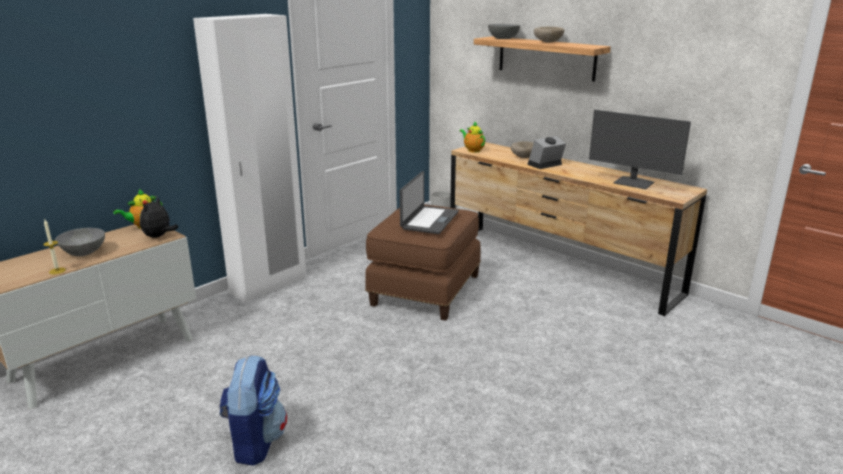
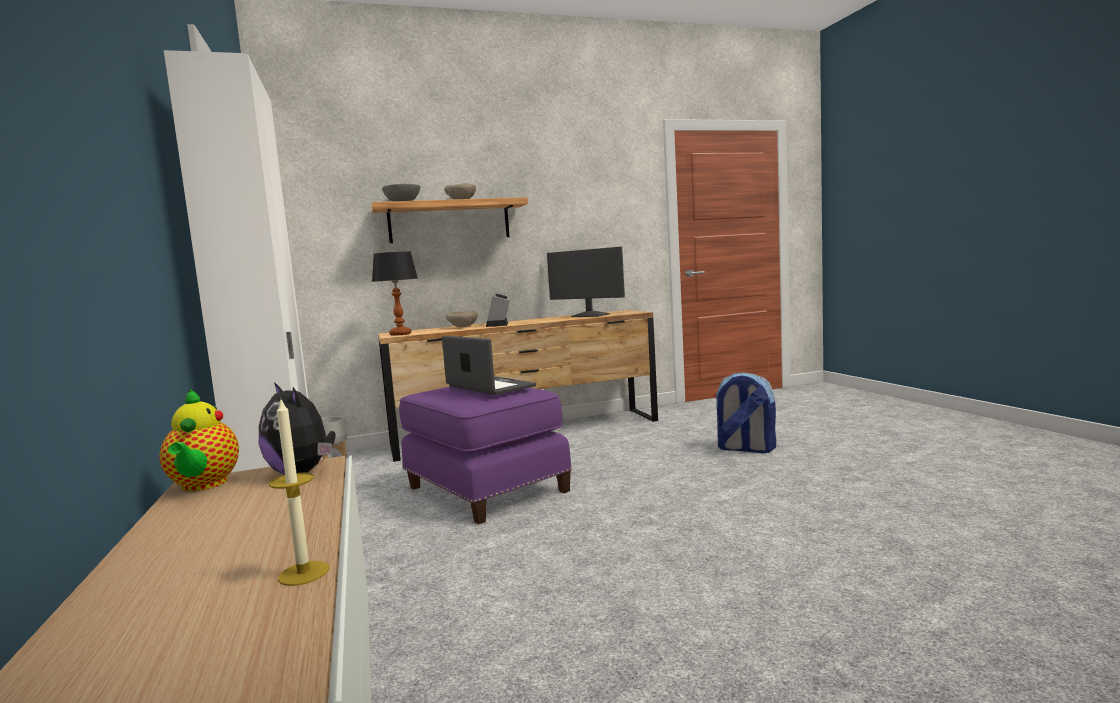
camera: 60 degrees left, 15 degrees down
(84, 252) = (233, 543): grey bowl -> none
(255, 442) = (766, 658): backpack -> backpack (744, 449)
(424, 289) = (484, 490): brown ottoman -> purple ottoman
(473, 150) = (401, 334): teapot -> table lamp
(633, 183) = (590, 315): monitor -> monitor turned 60 degrees clockwise

